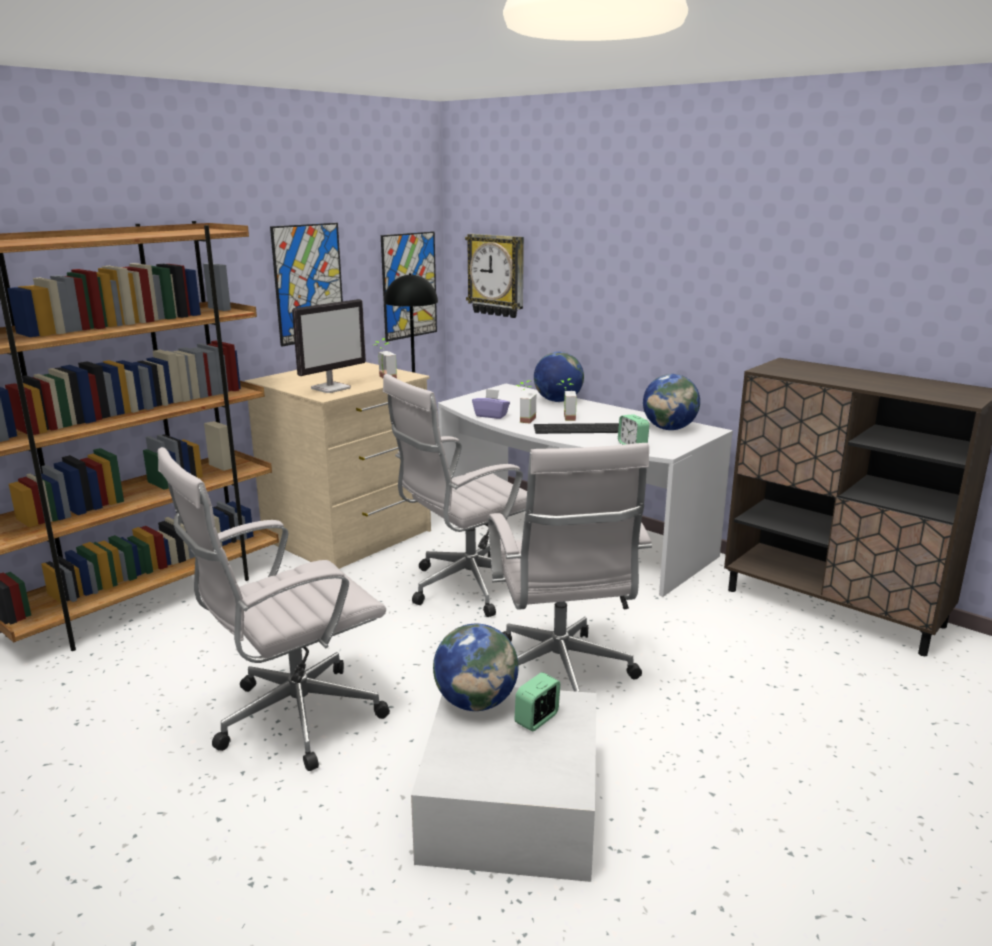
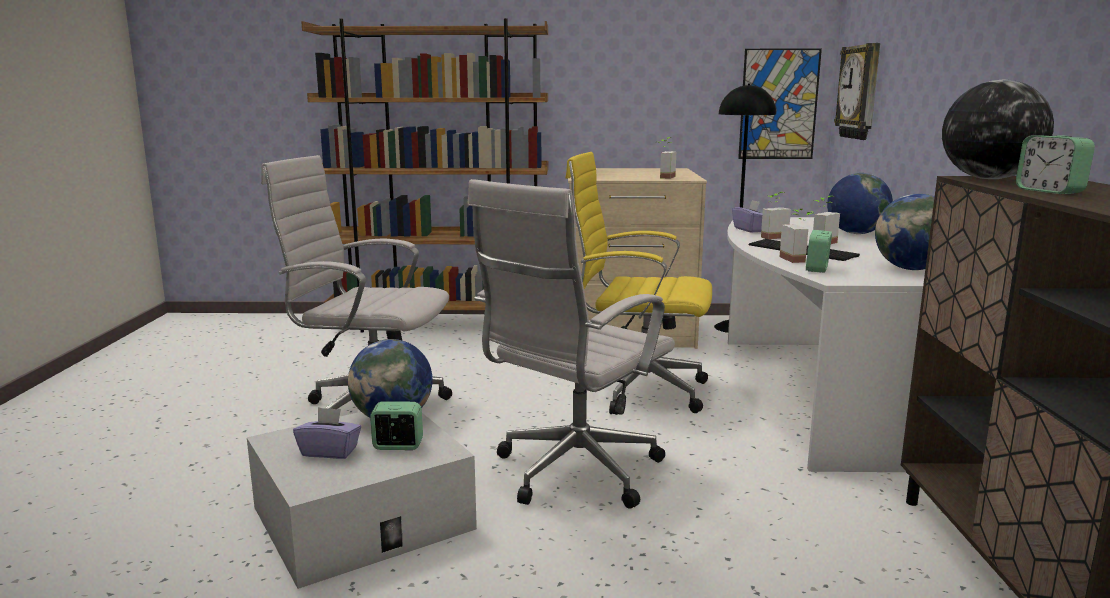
camera: 50 degrees right, 5 degrees down
(308, 283) = (650, 89): picture -> none
(331, 388) = (603, 176): monitor -> none
(464, 588) = (637, 391): white office chair -> yellow office chair
(507, 757) = (330, 451): none -> purple tissue box
(599, 439) = (797, 259): none -> potted plant
(777, 370) = (988, 179): none -> globe
(842, 379) = (1049, 191): none -> alarm clock

